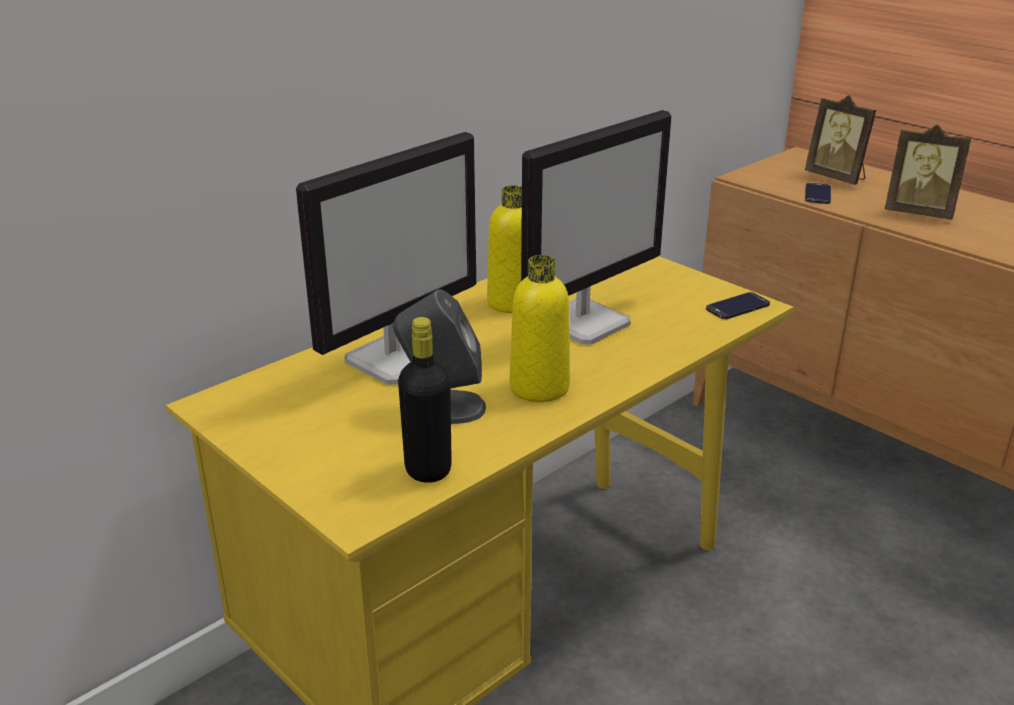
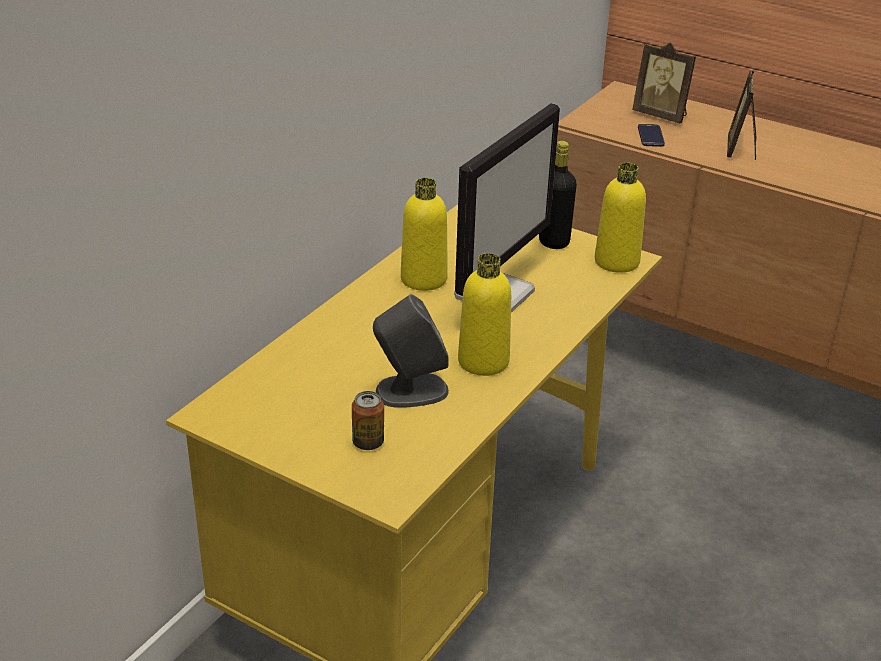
camera: 15 degrees left, 5 degrees up
(365, 454) = (368, 442): none -> can
(395, 359) = (348, 349): monitor -> none
(428, 470) = (426, 449): black bottle -> black bottle (554, 242)
(737, 306) = (616, 262): phone -> yellow bottle
(919, 213) = (741, 150): picture frame -> picture frame turned 90 degrees clockwise

